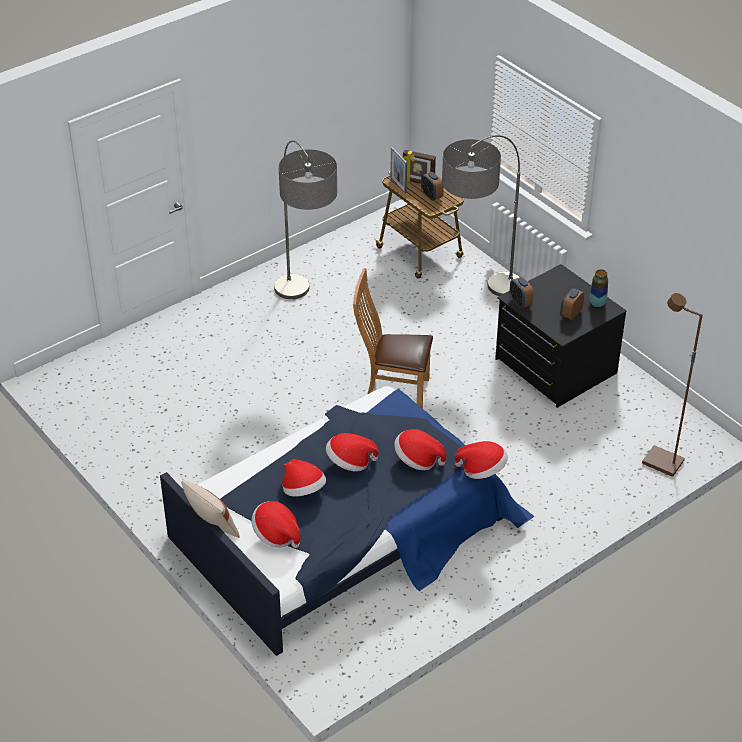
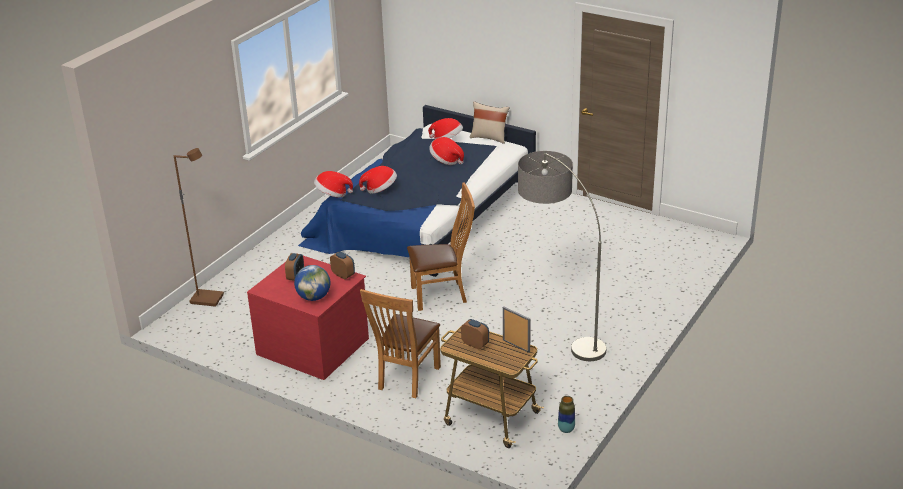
camera: 160 degrees right, 10 degrees down
(350, 462) = (424, 176): hat -> none
(418, 182) = (498, 356): picture frame -> none
(477, 306) = (406, 380): floor lamp -> brown chair
(554, 366) = (314, 345): black dresser -> red dresser
(559, 285) = (313, 297): none -> globe
(597, 303) = (274, 290): vase -> vase (566, 429)

